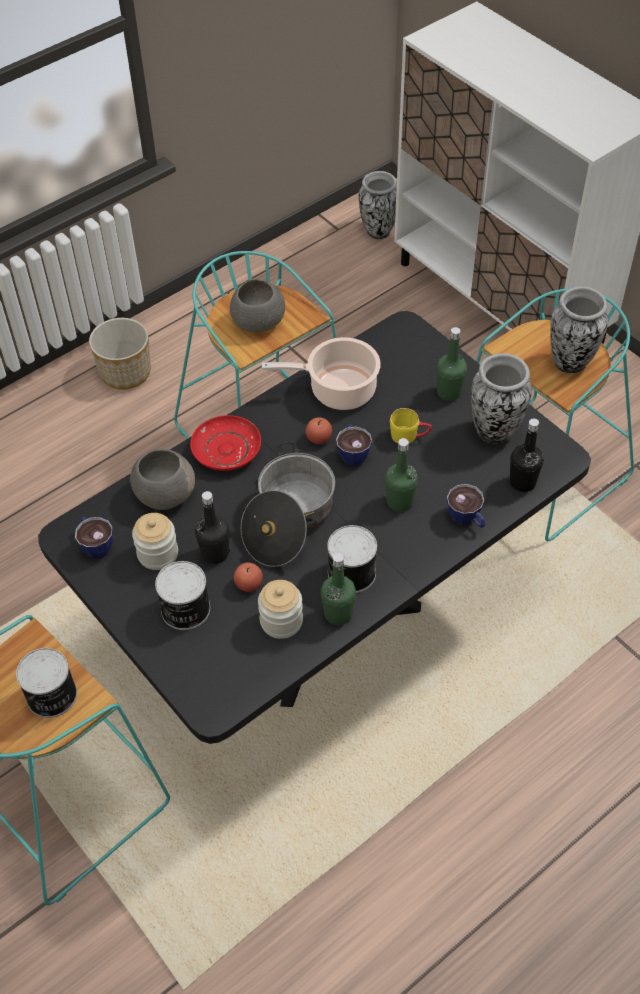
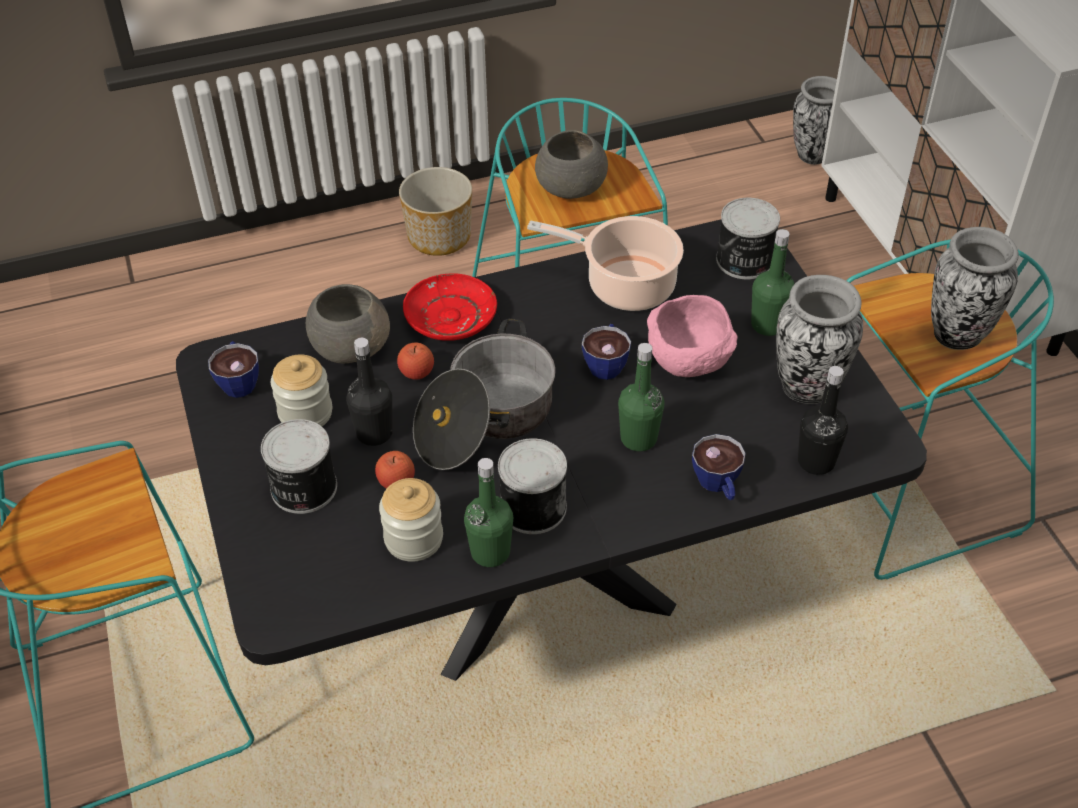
camera: 20 degrees right, 5 degrees down
(52, 696) = (102, 544): can -> can (744, 261)
(319, 438) = (572, 334): apple -> apple (416, 372)
(410, 436) = (690, 363): yellow mug -> pink bowl

